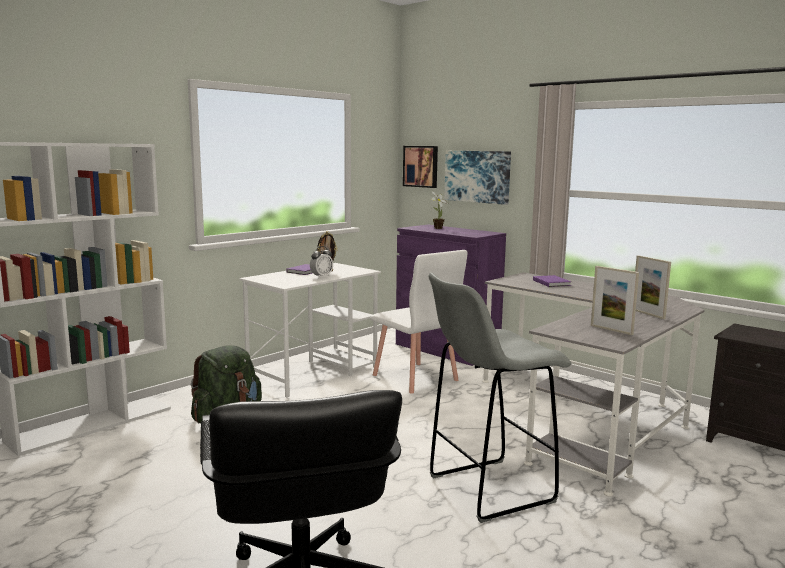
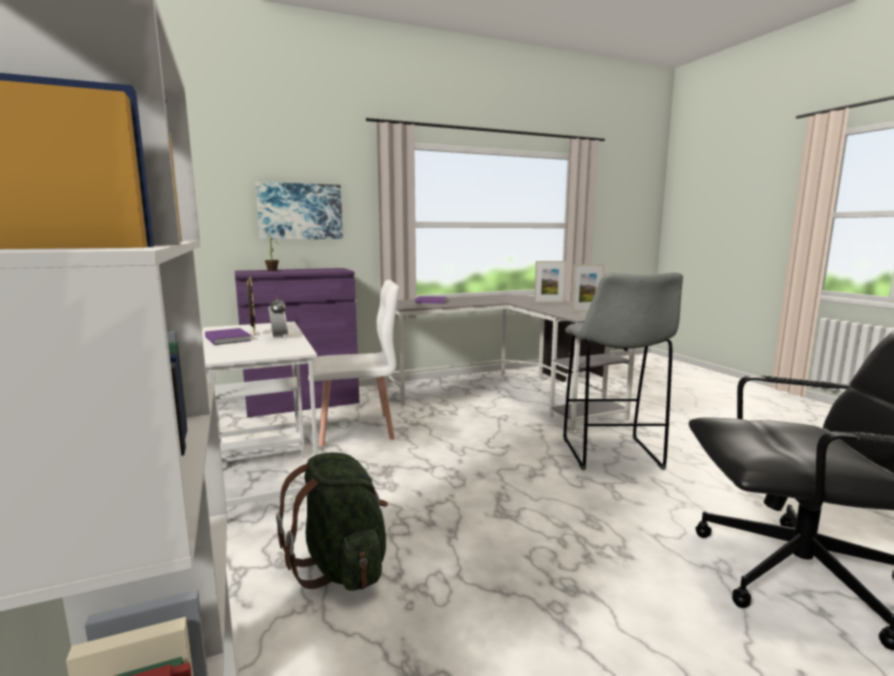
camera: 65 degrees left, 0 degrees up
(421, 166) = (212, 201): picture -> none

